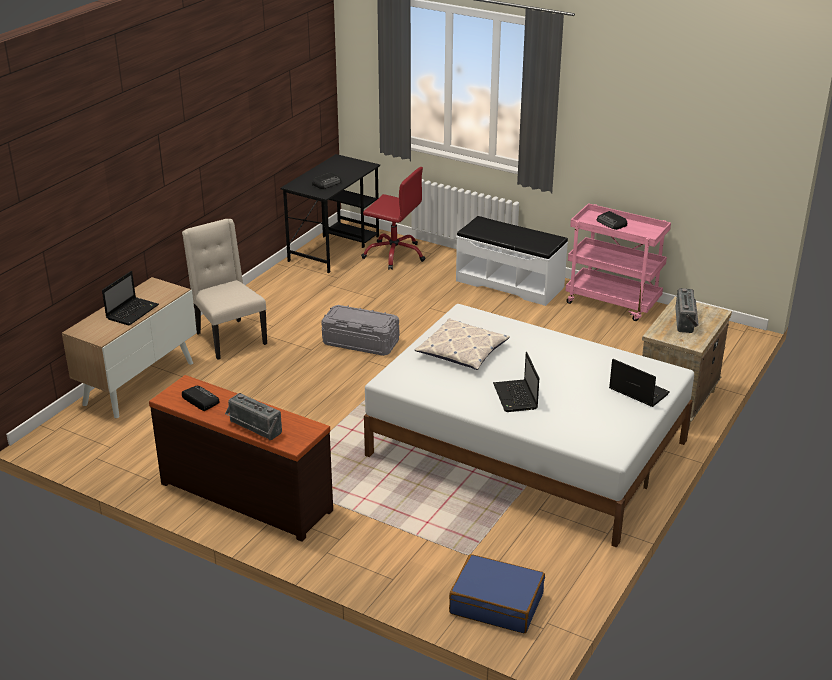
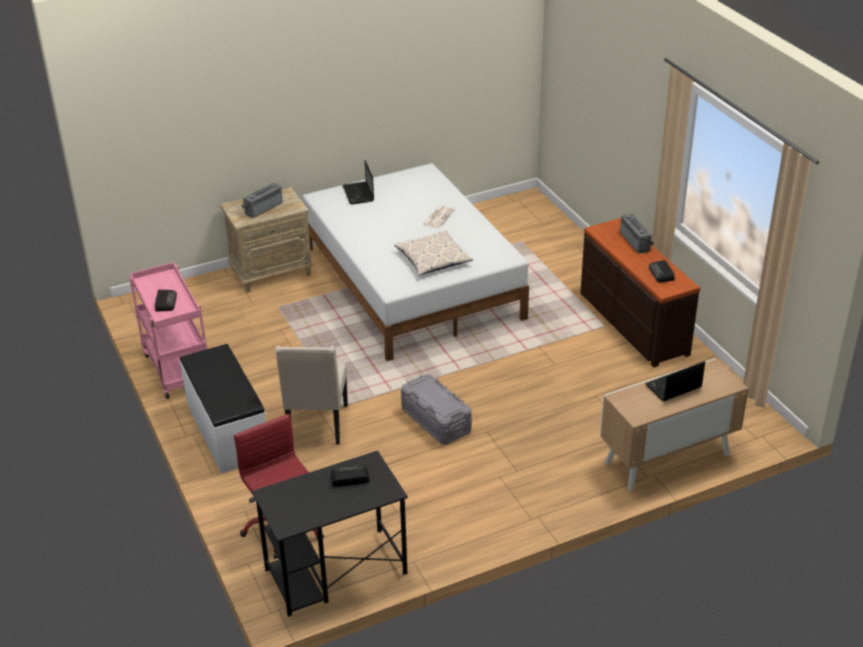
camera: 145 degrees left, 5 degrees up
(229, 338) = (552, 478): beige chair -> beige chair (317, 426)
(497, 603) = (530, 216): blue suitcase -> none
(516, 397) = (438, 217): laptop -> newspaper

